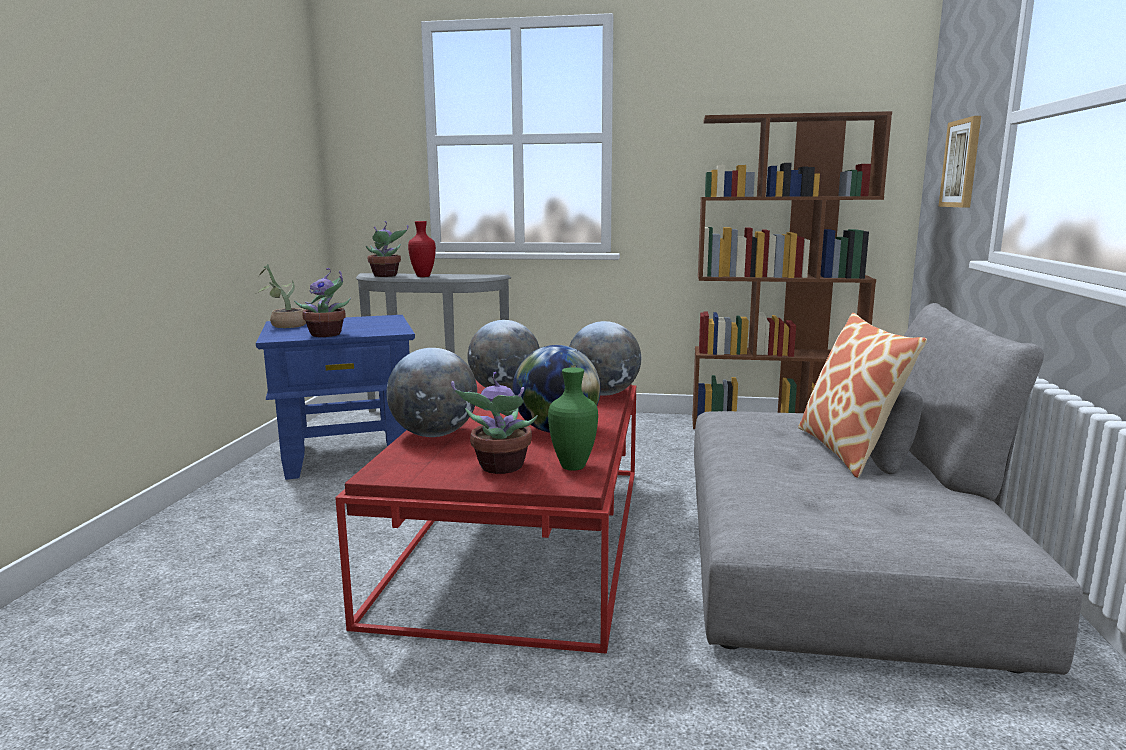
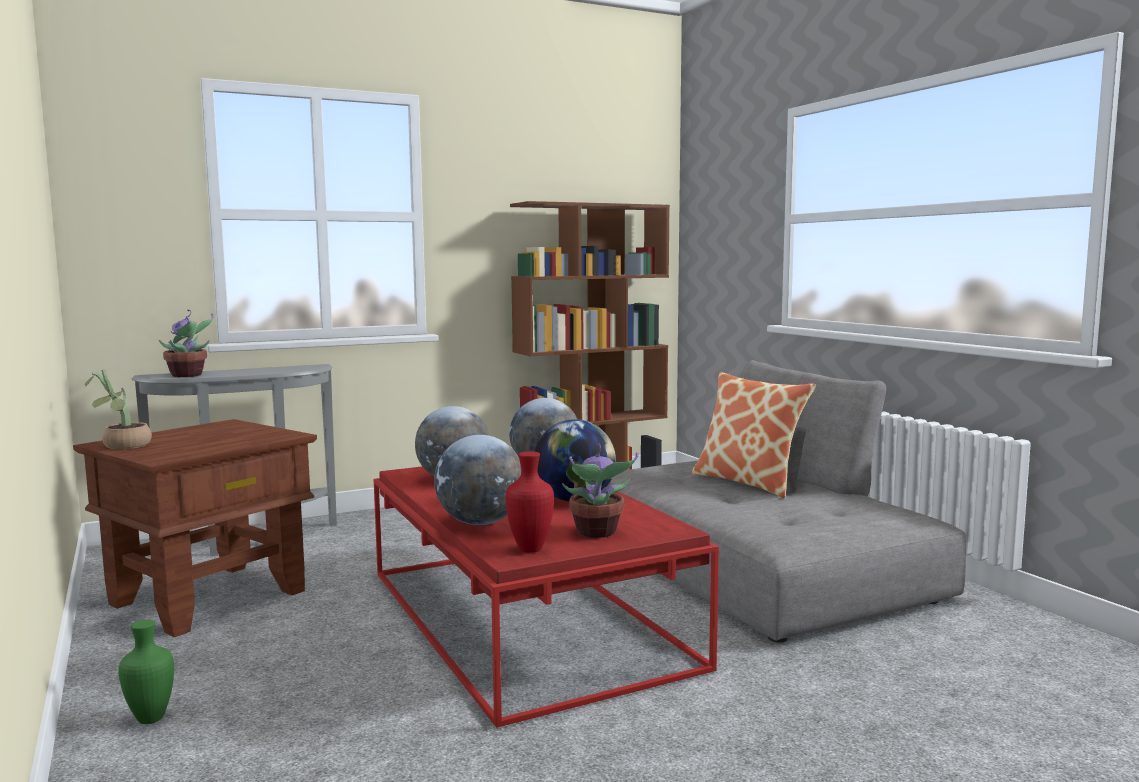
camera: 35 degrees left, 5 degrees down
(328, 335) = (217, 447): potted plant -> none
(347, 455) = (209, 597): blue side table -> brown side table
(422, 276) = (239, 373): red vase -> red vase (528, 549)
(573, 467) = (649, 521): green vase -> green vase (151, 719)
(962, 163) = (733, 249): picture -> none

